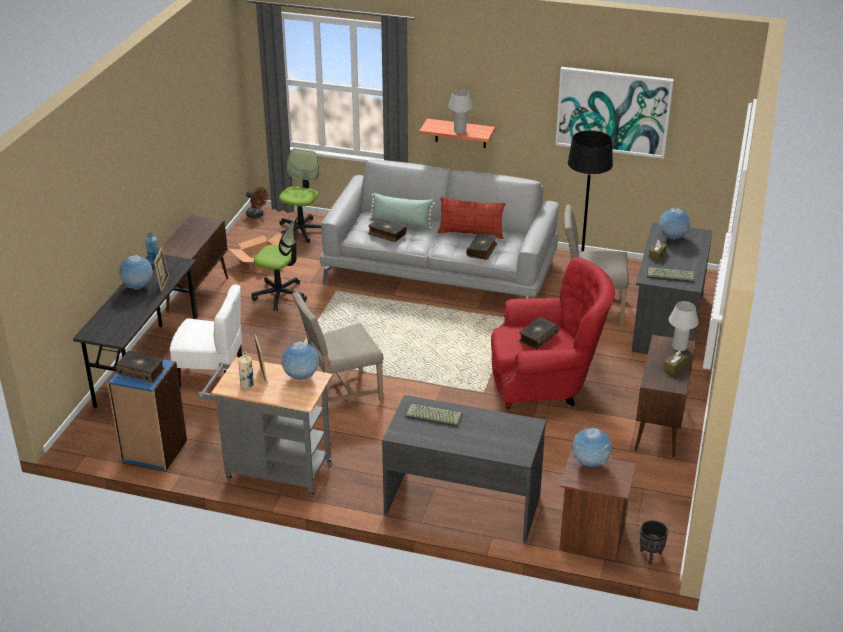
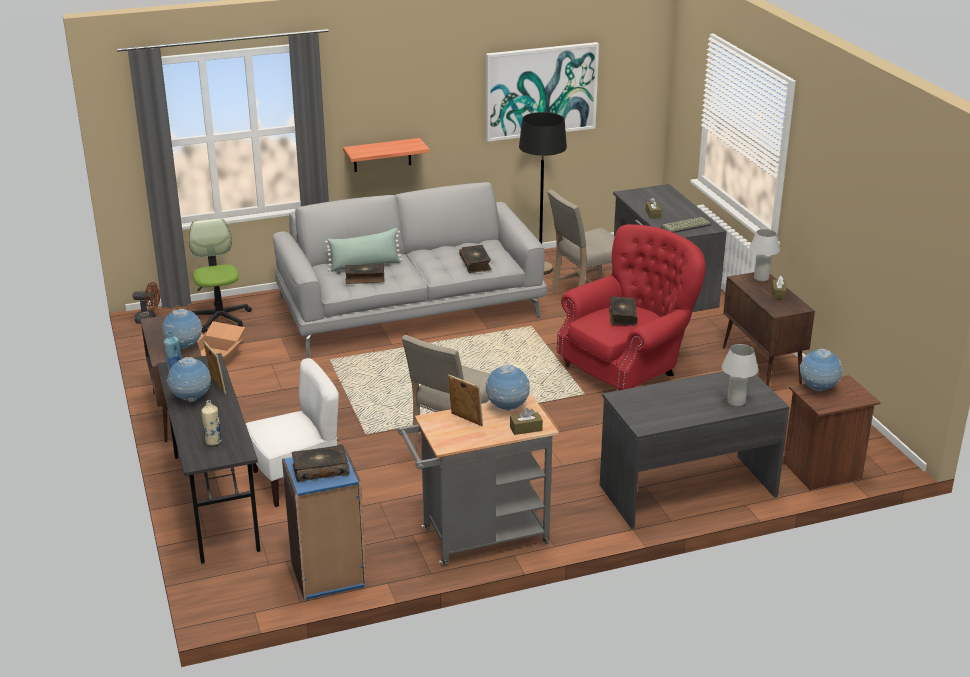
camera: 35 degrees left, 5 degrees down
(247, 385) = (464, 434): beige bottle -> beige bottle (213, 441)
(280, 295) = (275, 383): office chair -> none
(292, 398) = (526, 428): none -> brown tissue box
(432, 416) = (653, 400): keyboard -> none
(460, 131) = (392, 149): white table lamp -> white table lamp (736, 402)
(471, 233) = (444, 254): pillow -> none
(650, 556) = (881, 463): black planter -> none
(672, 238) = (647, 198): globe -> globe (184, 347)

